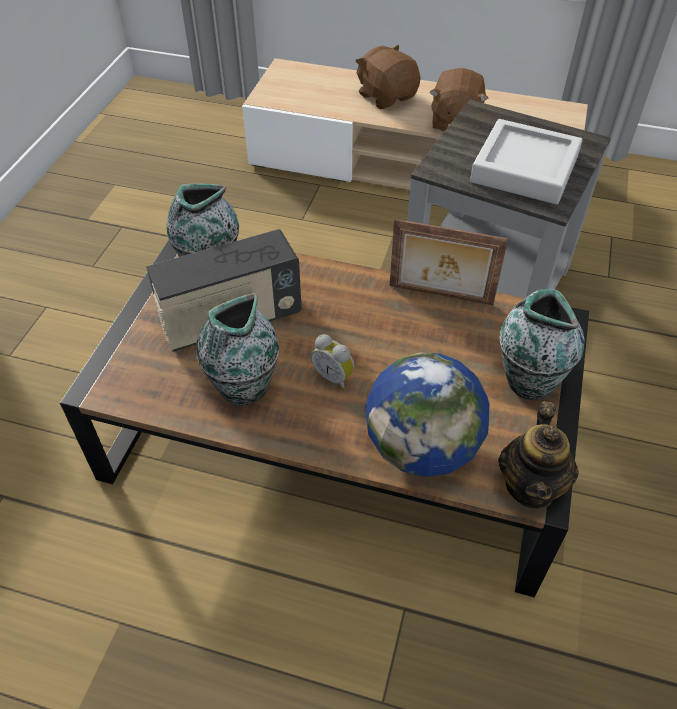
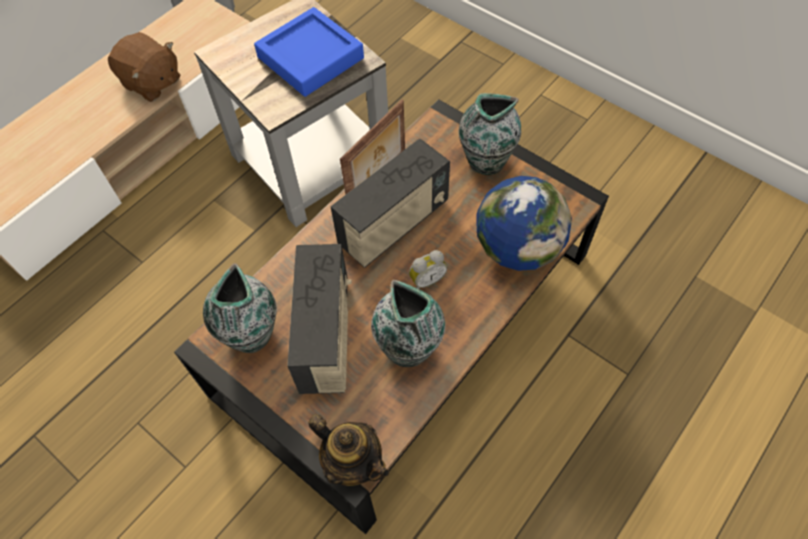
camera: 65 degrees left, 10 degrees up
(387, 96) = (74, 116): brown plush toy -> none
(388, 328) = (394, 225): none -> radio
(524, 169) = (310, 58): grey tray -> blue tray
(531, 486) = (571, 199): teapot -> teapot (353, 461)

